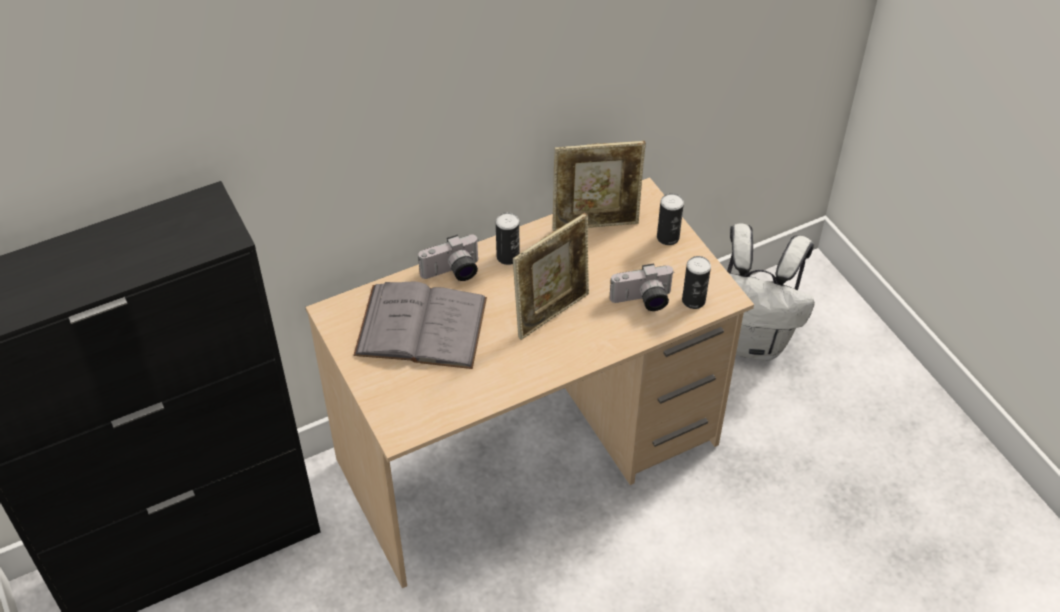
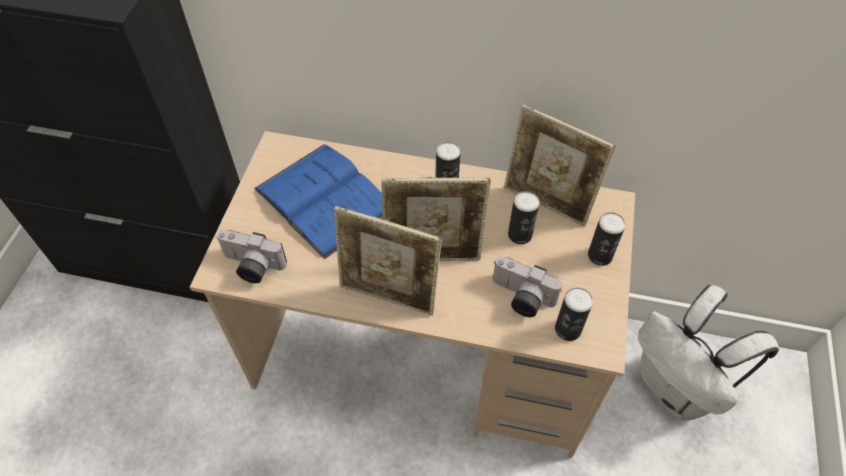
camera: 40 degrees right, 5 degrees up
(421, 326) = (324, 198): grey book -> blue book
(453, 273) = (391, 172): camera -> camera (251, 267)
(549, 361) = (389, 296): none -> picture frame
(599, 258) = (520, 235): none -> can

